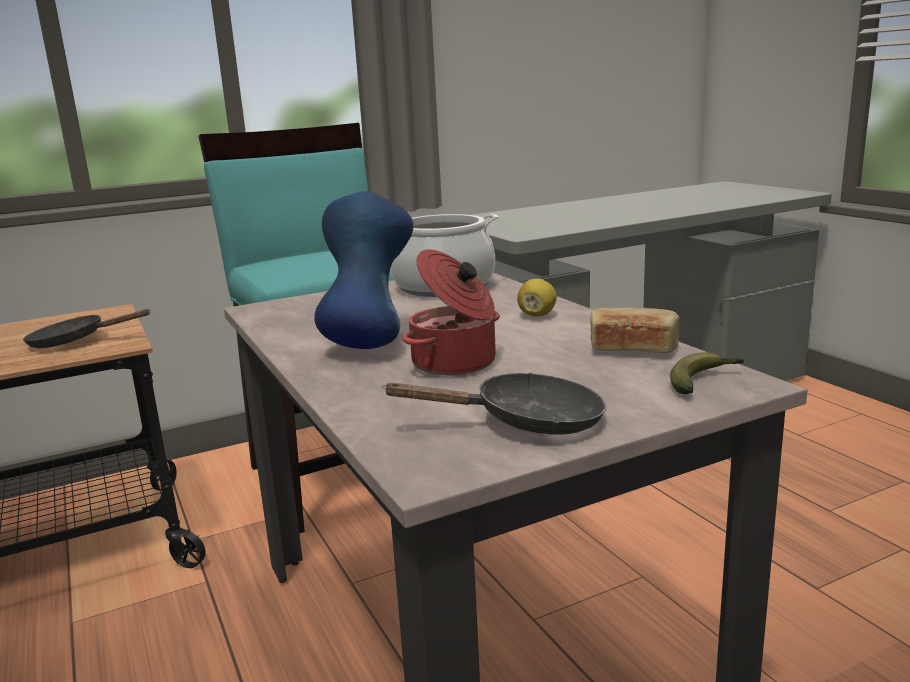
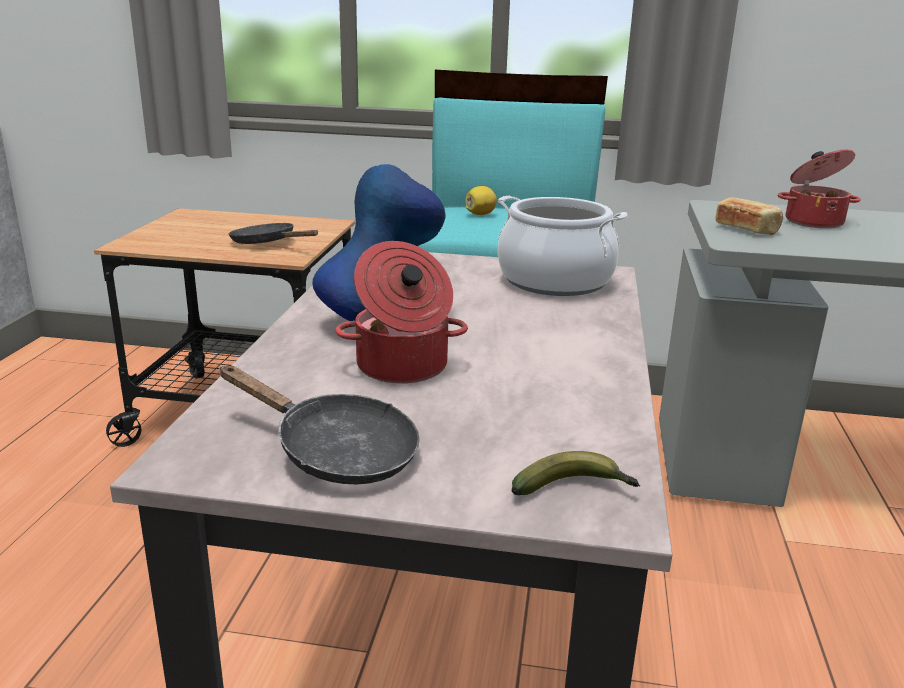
camera: 35 degrees right, 5 degrees up
(537, 315) = (574, 344): lemon -> lemon (480, 214)
(541, 215) = (813, 222): none -> cooking pot
(633, 349) = (586, 419): bread -> bread (747, 229)

